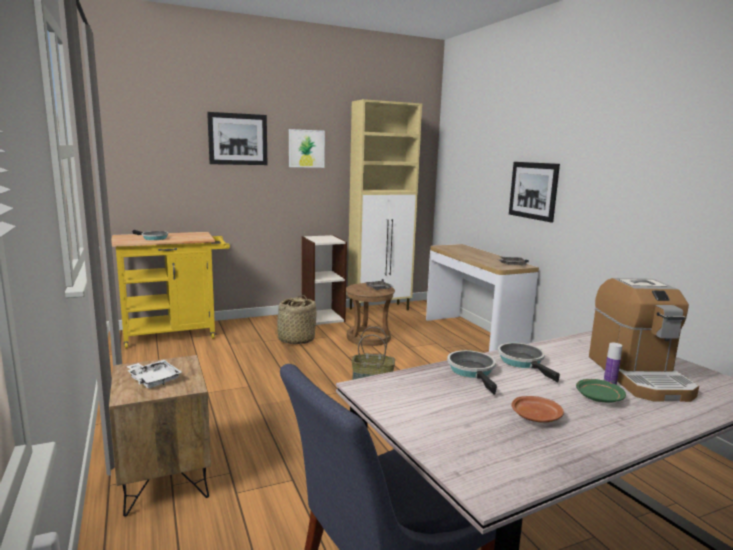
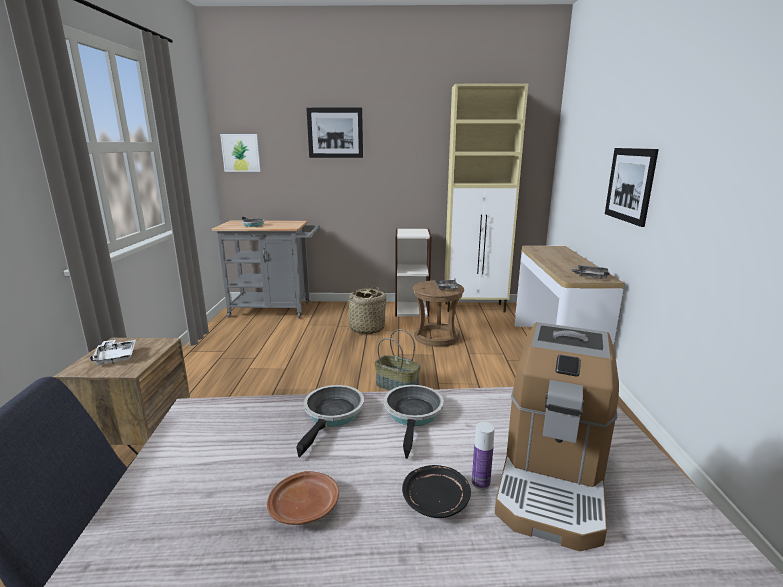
camera: 25 degrees right, 5 degrees up
(176, 334) = (275, 310): yellow cart -> grey cart
(306, 148) = (403, 140): picture -> picture (241, 153)
(598, 397) = (435, 499): green plate -> black plate

